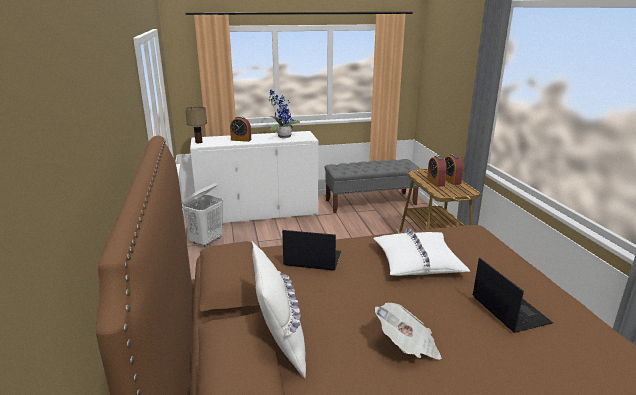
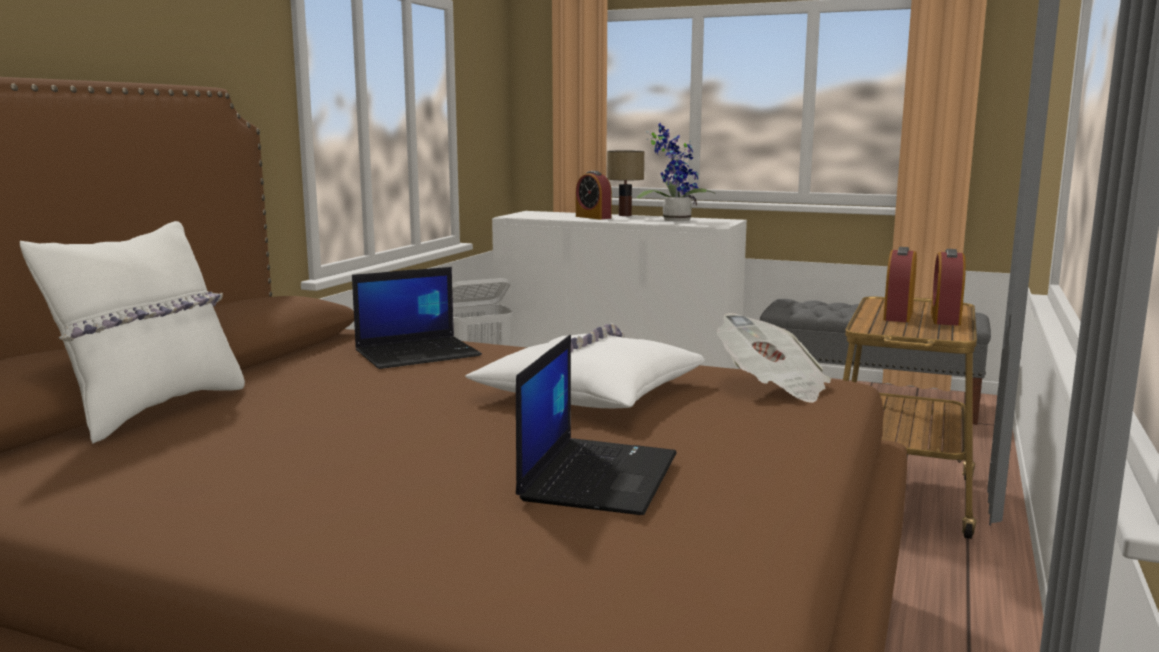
camera: 35 degrees right, 10 degrees down
(198, 142) = (520, 214): table lamp -> table lamp (624, 215)
(311, 259) = (418, 353): laptop -> laptop turned 105 degrees clockwise
(407, 346) = (304, 460): newspaper -> newspaper (773, 387)

